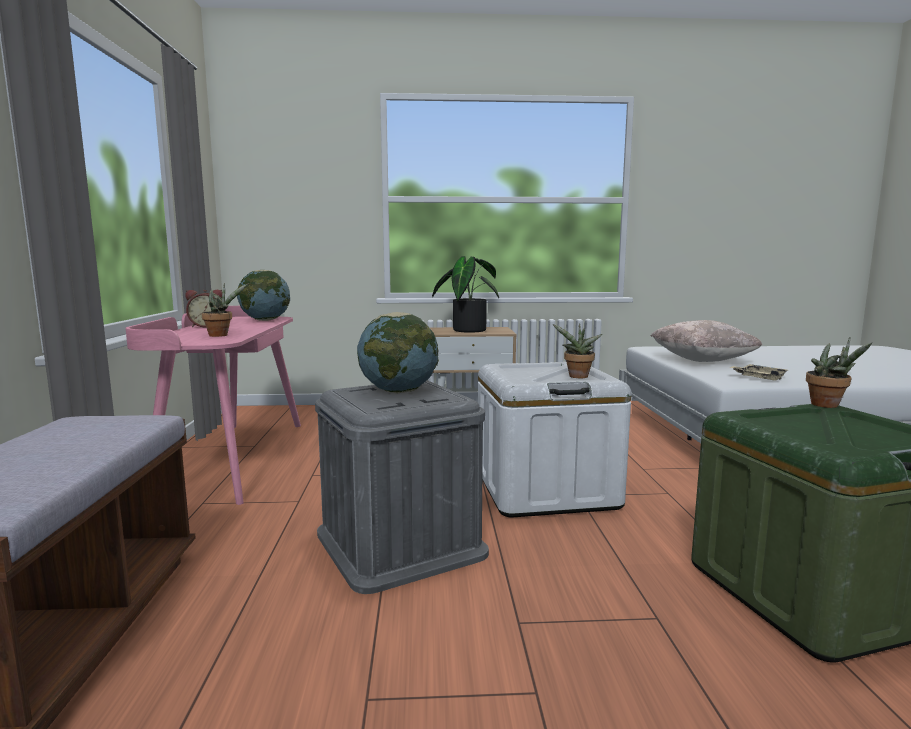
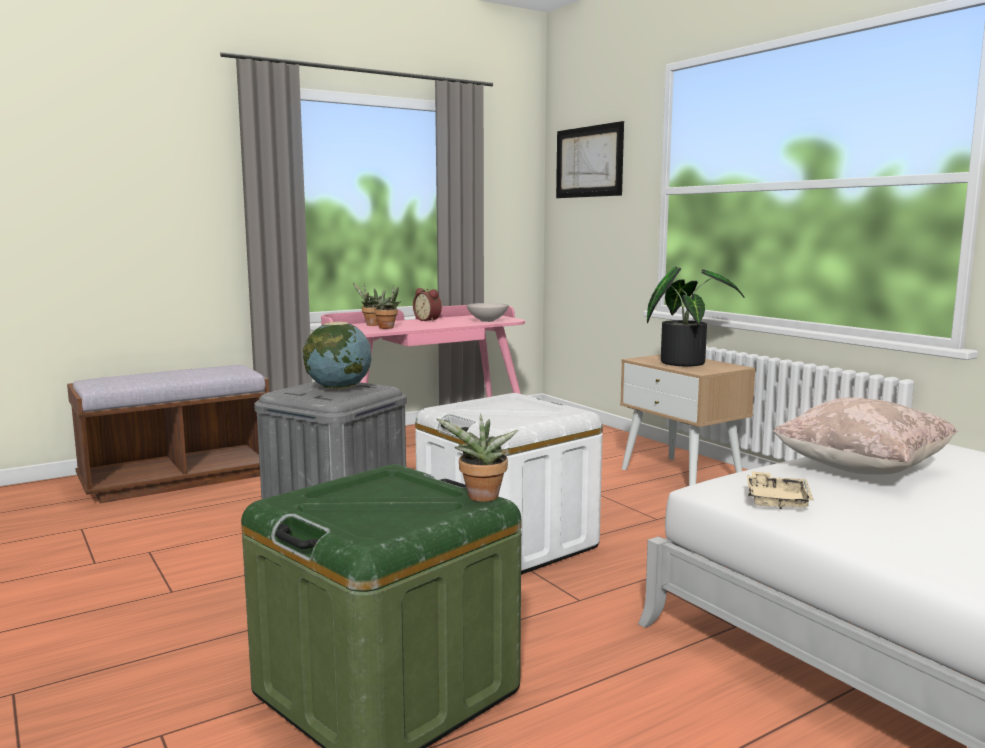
camera: 60 degrees right, 0 degrees up
(265, 320) = (487, 321): globe -> white bowl
(285, 167) = (588, 162): none -> picture
(577, 377) = (507, 420): potted plant -> potted plant (371, 325)

